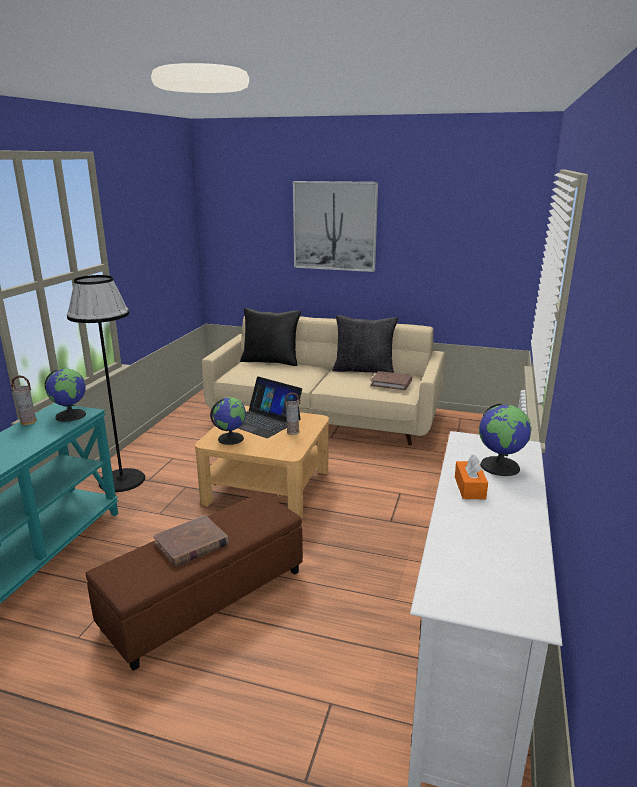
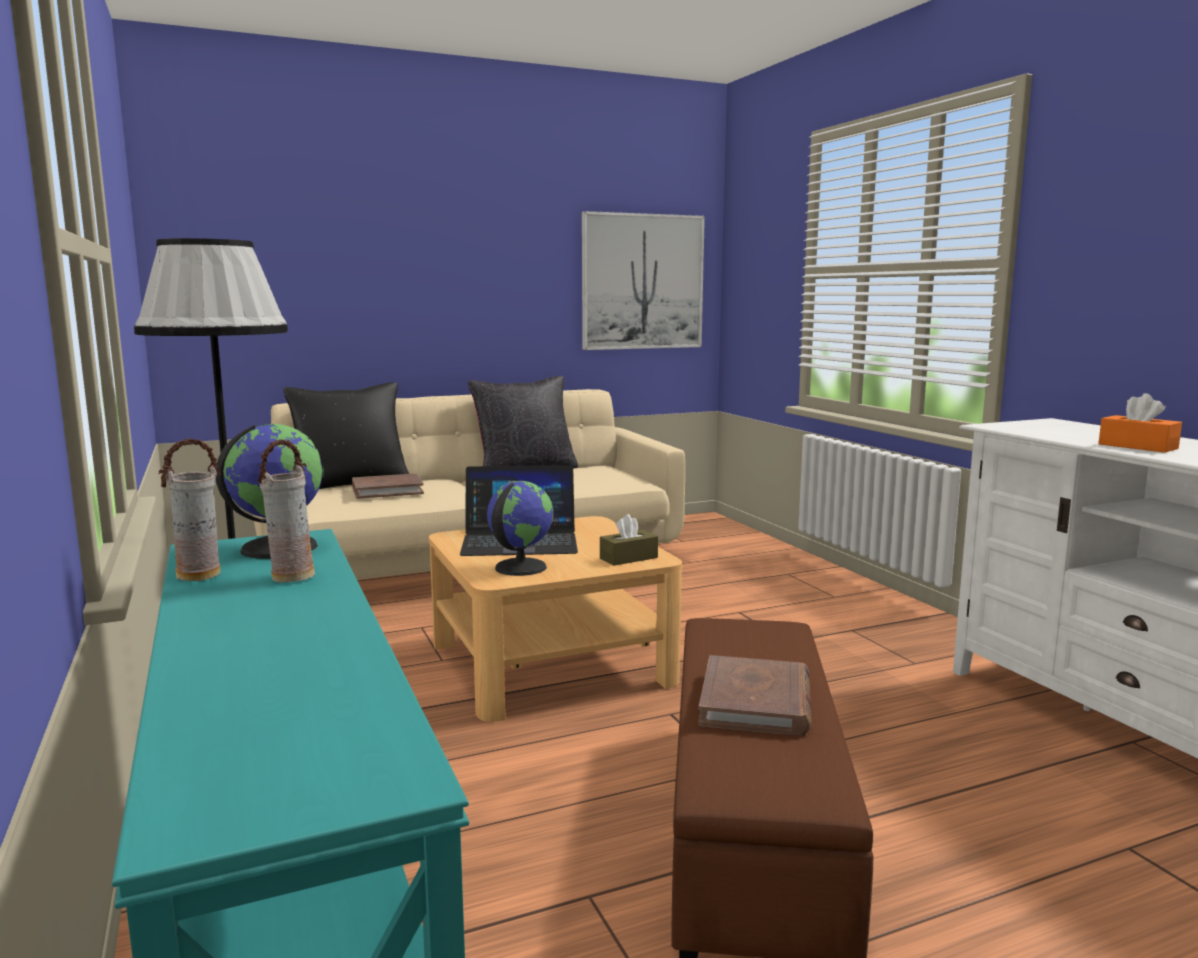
camera: 40 degrees left, 10 degrees down
(281, 449) = (628, 558): none -> brown tissue box
(292, 432) = (596, 539): vase -> vase (291, 577)
(334, 226) = (427, 236): picture -> picture (642, 282)
(391, 382) = (598, 472): brown book -> brown book (387, 490)
(500, 466) = (1095, 433): globe -> none

